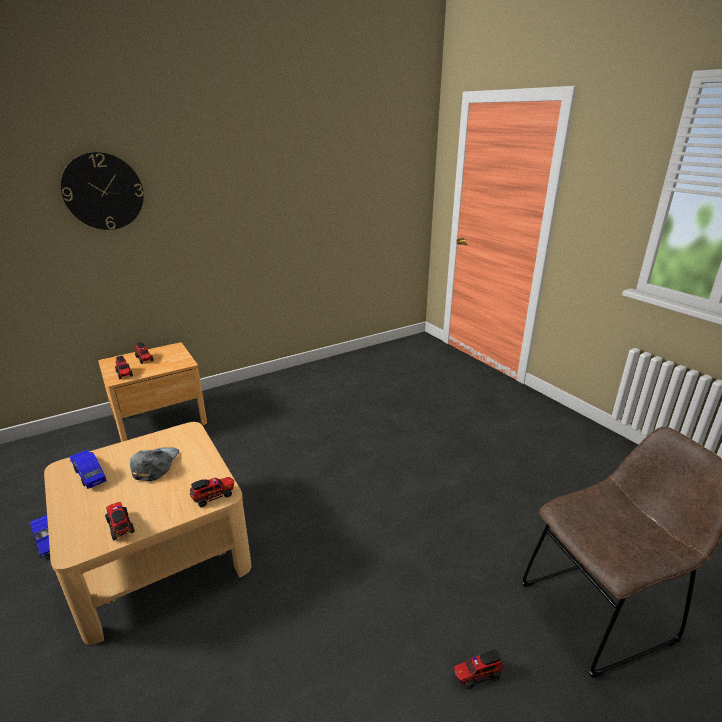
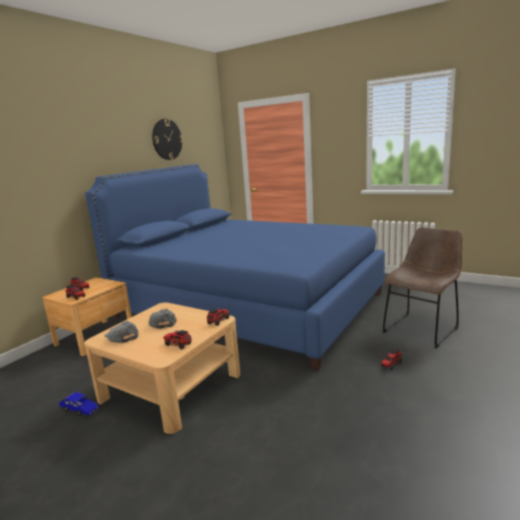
camera: 25 degrees left, 10 degrees down
(89, 473) = (121, 336): blue toy car -> grey cap
(103, 191) = (40, 168): wall clock -> wall clock (167, 139)
(368, 435) = (248, 305): none -> blue bed

